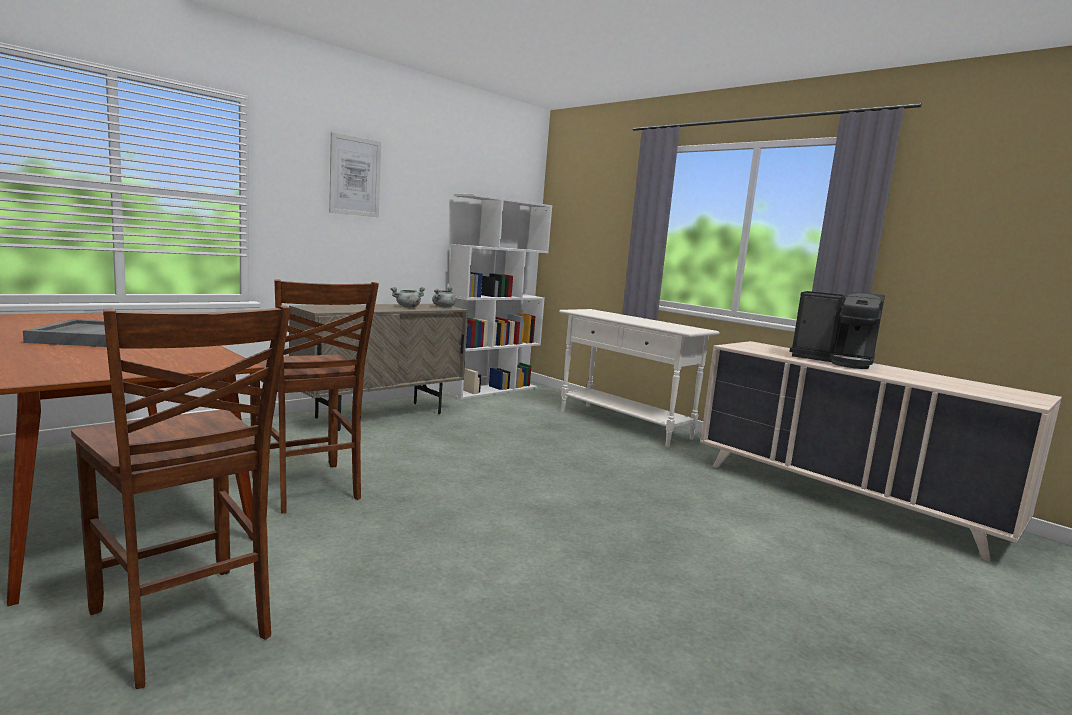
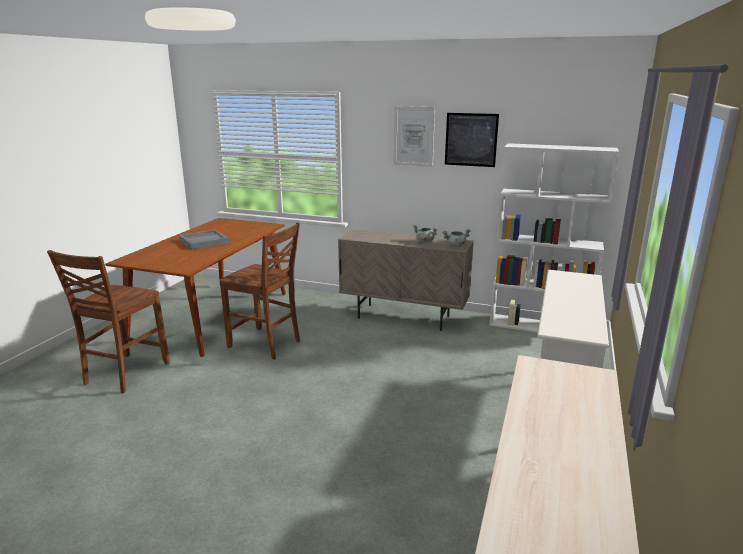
camera: 65 degrees right, 10 degrees up
(307, 489) = (266, 344): brown chair -> brown chair turned 90 degrees counterclockwise
(418, 187) = (471, 139): none -> picture
(833, 360) = (569, 430): coffee machine -> none

